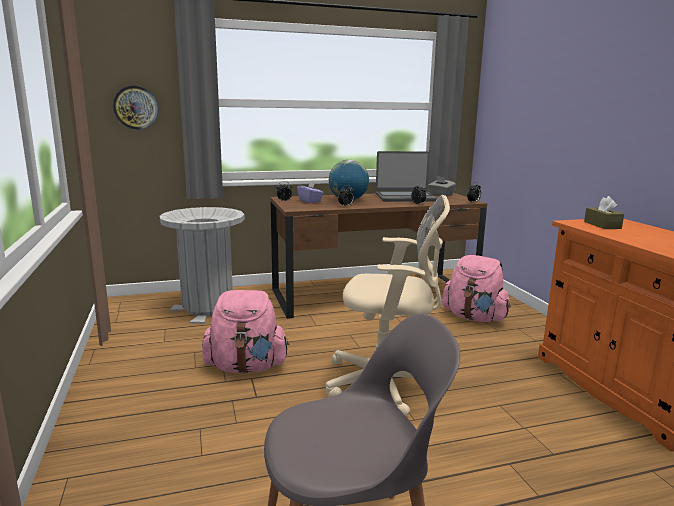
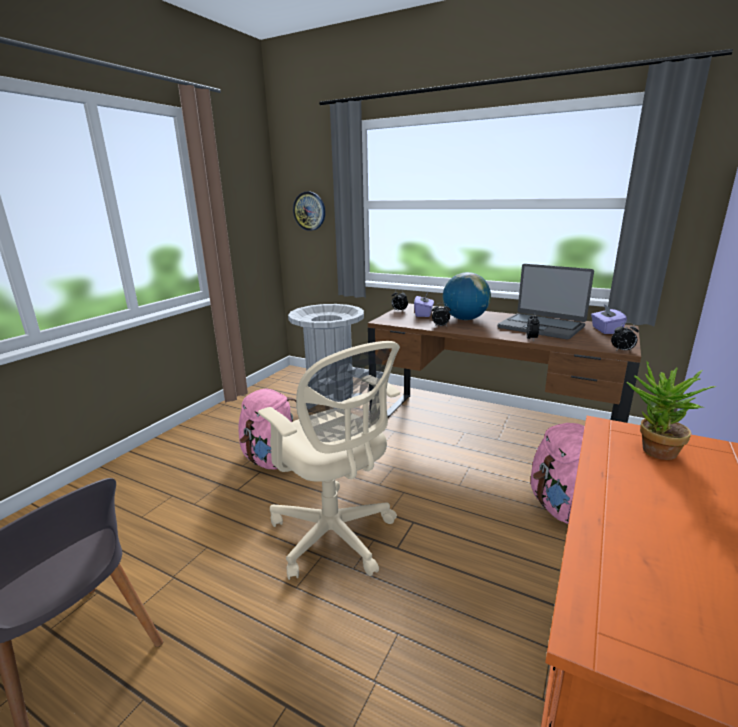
camera: 45 degrees right, 5 degrees up
(440, 195) = (605, 330): grey tissue box -> purple tissue box
(602, 225) = (653, 452): brown tissue box -> potted plant

